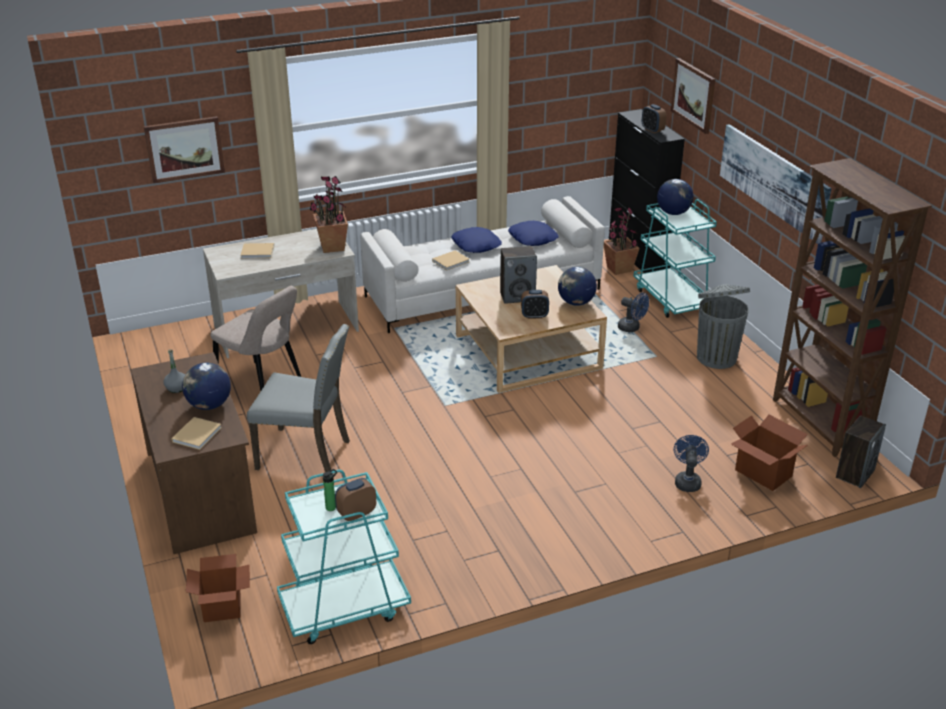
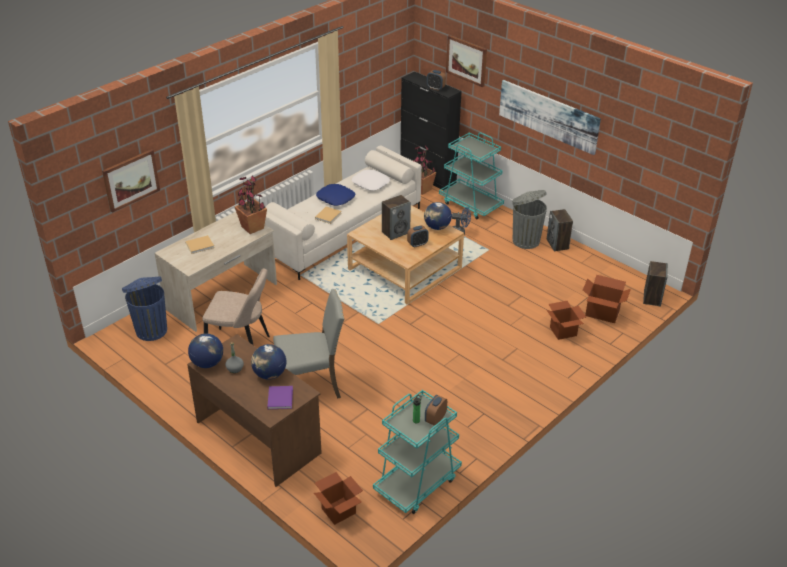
camera: 25 degrees left, 5 degrees up
(182, 344) = (151, 330): none -> blue trash can
(198, 434) = (280, 397): beige book -> purple book
(533, 238) = (371, 183): blue pillow -> white pillow
(673, 213) = (467, 145): globe -> globe (207, 363)
(687, 481) = (563, 331): blue fan -> cardboard box
(759, 372) = (557, 244): none -> speaker
(819, 423) = (613, 270): brown bookcase -> none

